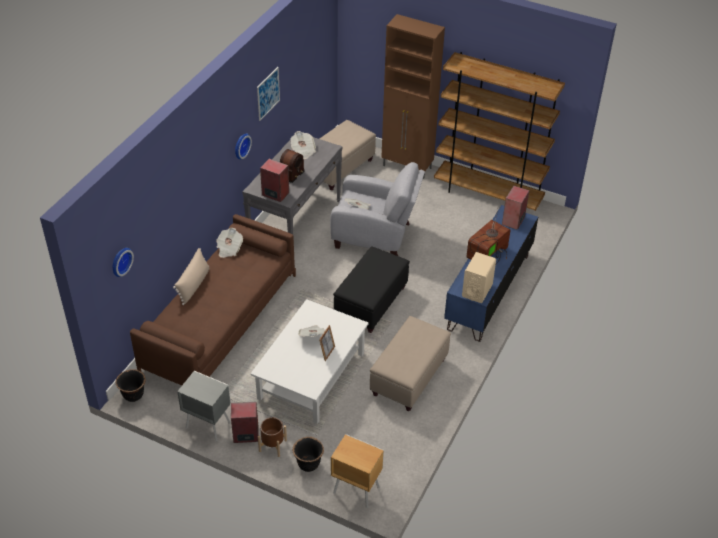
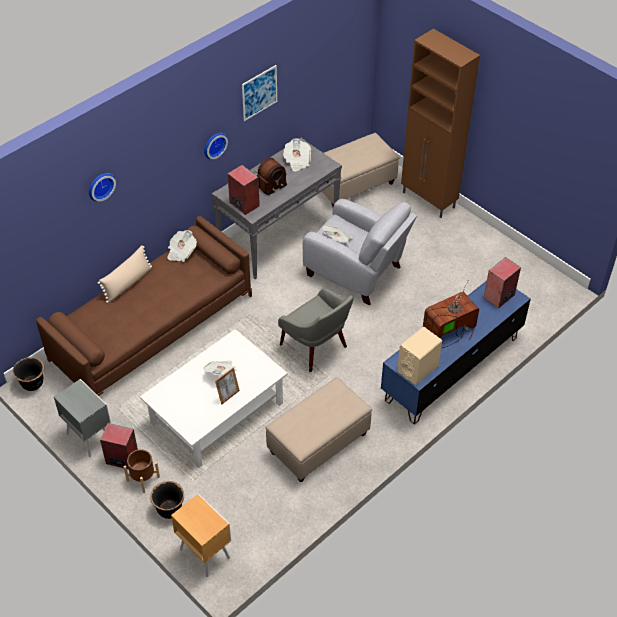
camera: 20 degrees right, 5 degrees up
(120, 261) = (25, 247): wall clock -> wall clock (100, 185)
(371, 303) = (316, 348): black ottoman -> grey armchair
(488, 194) = (504, 254): brown bookcase -> none

